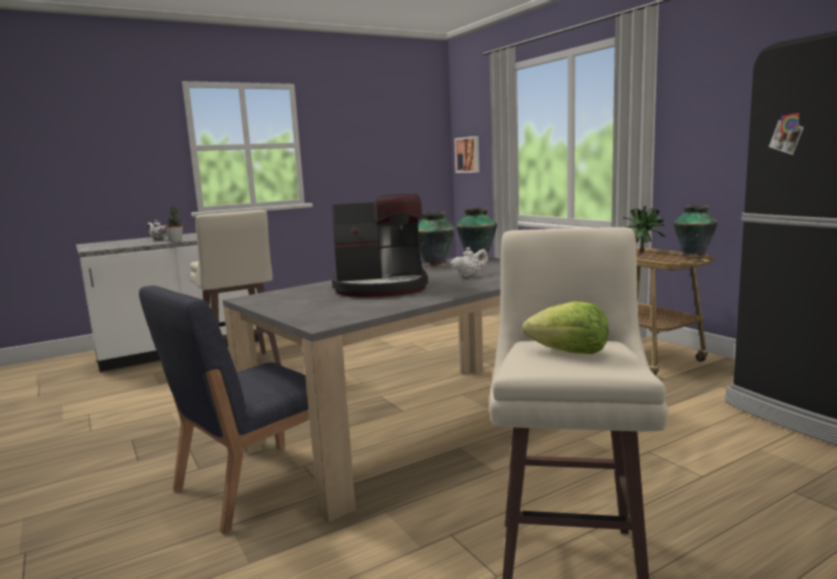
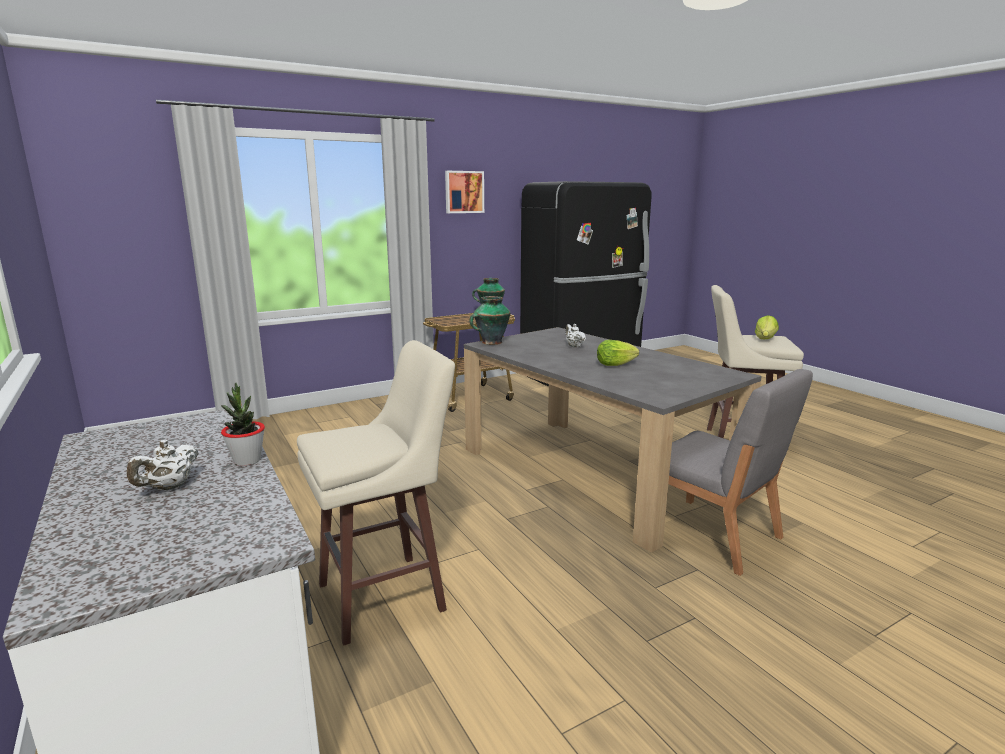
camera: 90 degrees left, 5 degrees up
(253, 485) = (713, 535): blue chair -> grey chair
(381, 287) = (614, 364): coffee machine -> lettuce
(436, 264) = (513, 352): vase -> none
(468, 154) = (102, 242): picture -> picture (464, 192)
(642, 252) = (458, 318): potted plant -> none

